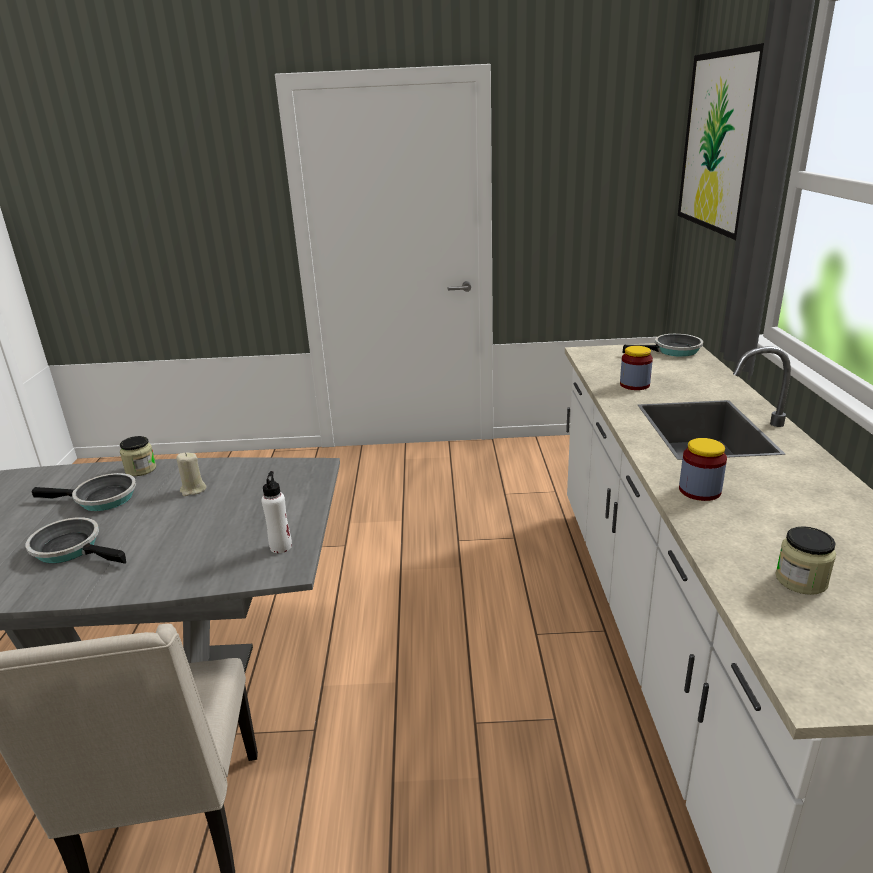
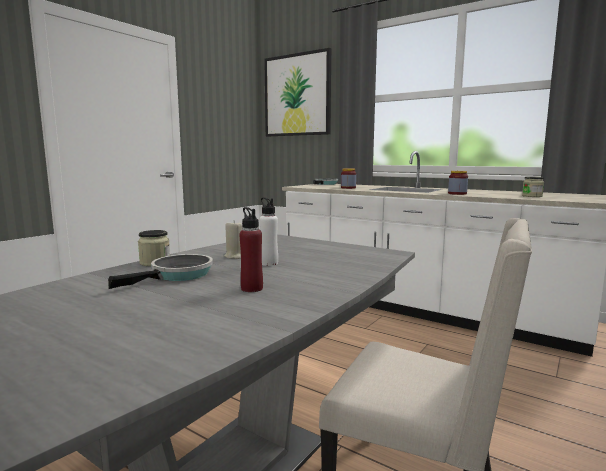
camera: 55 degrees left, 15 degrees down
(72, 548) = (252, 288): frying pan -> red bottle
(281, 546) = (363, 251): white bottle -> white bottle (269, 263)

